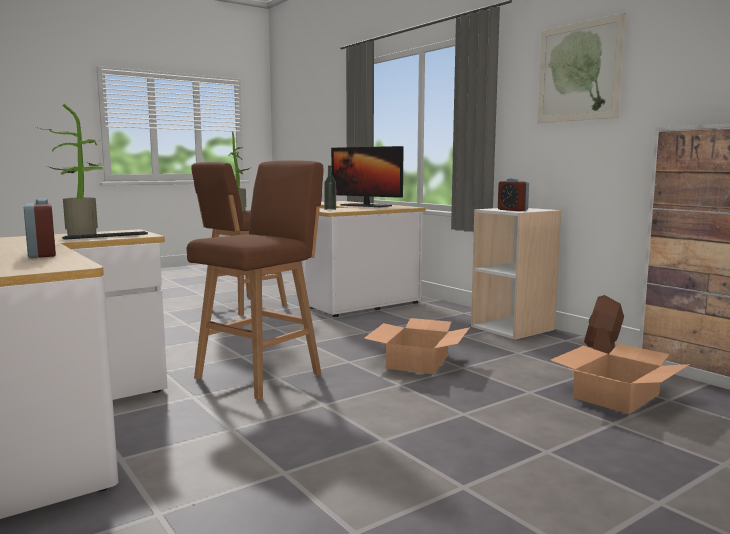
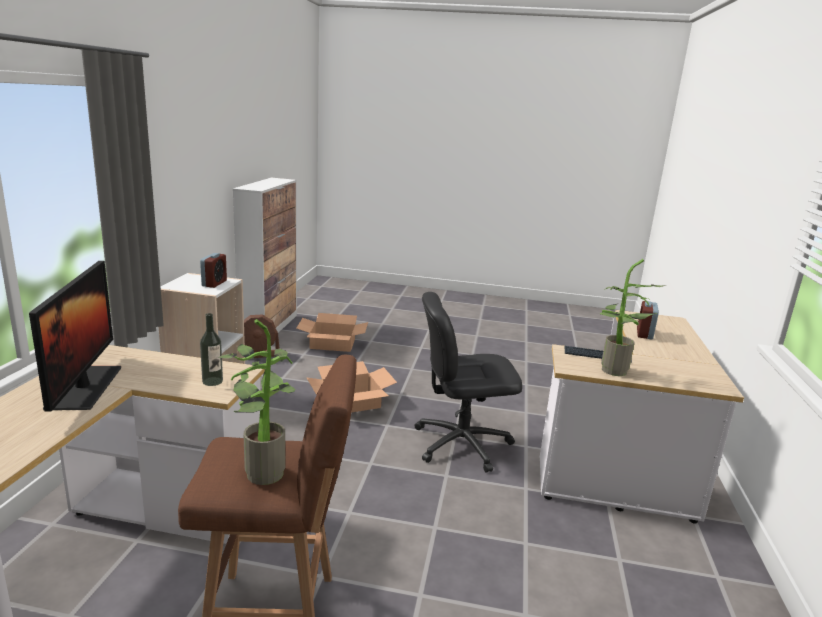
camera: 135 degrees left, 10 degrees up
(262, 375) = (461, 443): brown stool -> black office chair
(578, 72) = (181, 143): picture -> none

